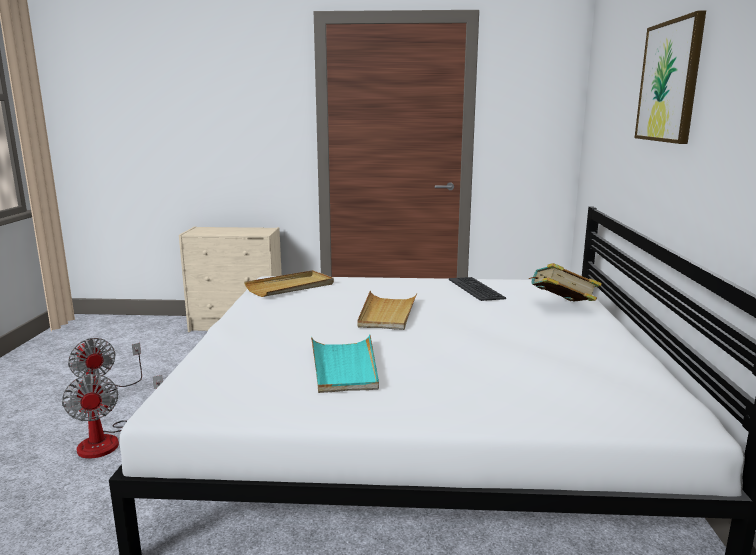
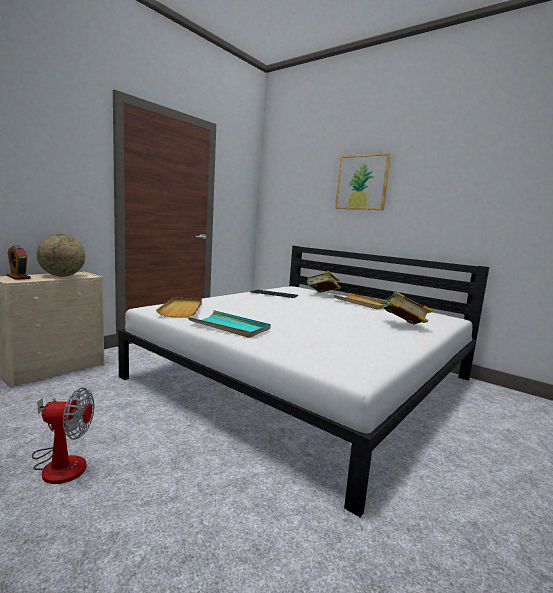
camera: 55 degrees left, 5 degrees down
(110, 440) = (155, 478): fan -> none
(207, 229) = (18, 277): none -> alarm clock
(242, 231) = (62, 276): none -> globe
(344, 367) = (344, 333): turquoise tray -> turquoise tray (230, 327)
(387, 313) = (279, 310): beige tray -> beige tray (362, 303)
(483, 390) = (402, 325): none -> book

